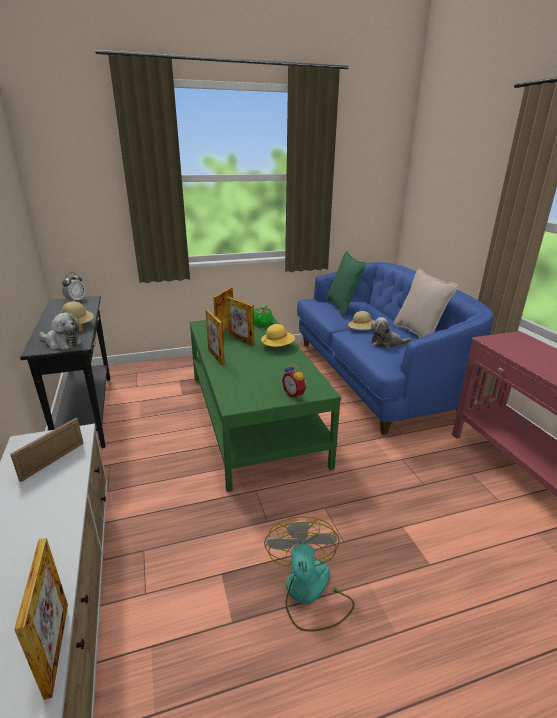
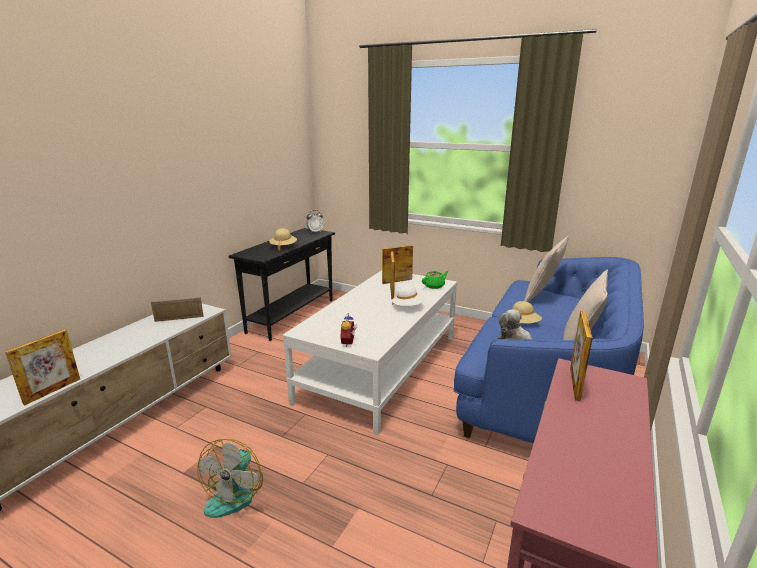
camera: 45 degrees right, 5 degrees down
(62, 343) = (258, 254): plush toy -> none
(216, 357) = (351, 298): picture frame -> picture frame (574, 383)
(253, 417) = (381, 367): green coffee table -> white coffee table
(277, 346) = (408, 307): yellow hat -> white hat
(309, 593) = (236, 493): fan -> fan turned 150 degrees clockwise
(342, 307) = (542, 298): green pillow -> beige pillow

